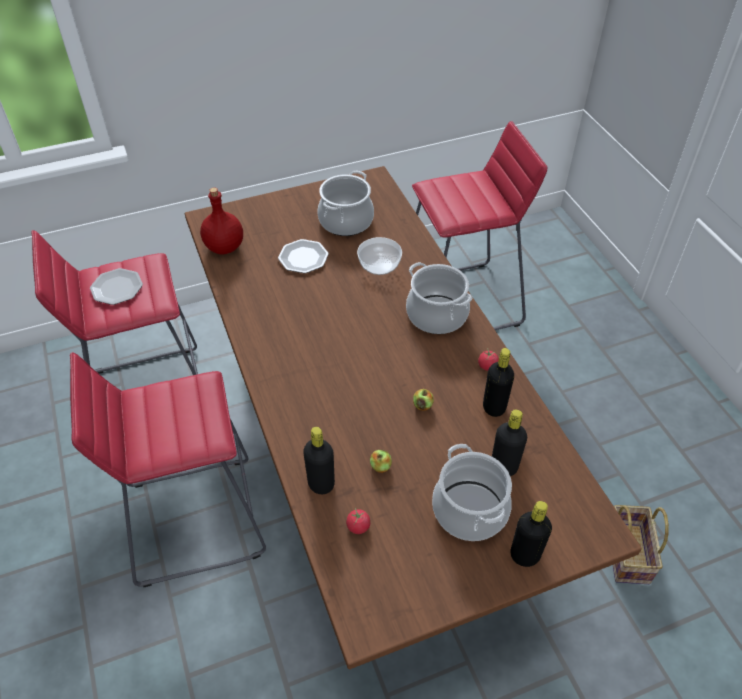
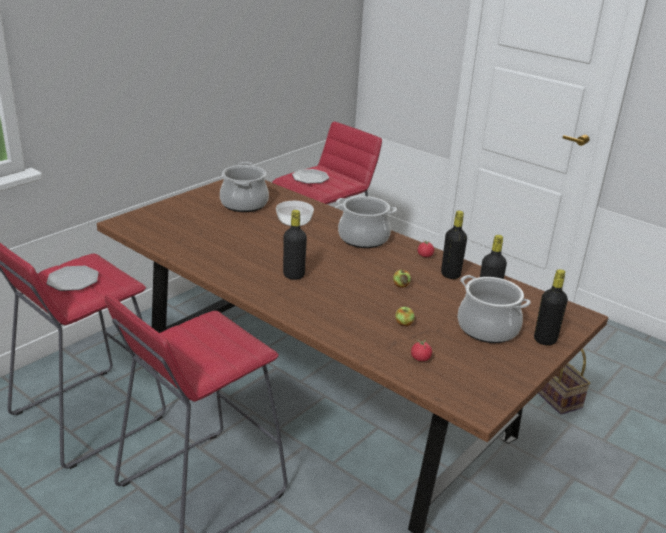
camera: 30 degrees left, 20 degrees down
(224, 247) = (154, 236): red bottle -> none
(303, 258) = (229, 229): plate -> plate (310, 178)
(321, 484) = (369, 344): black bottle -> black bottle (293, 275)

